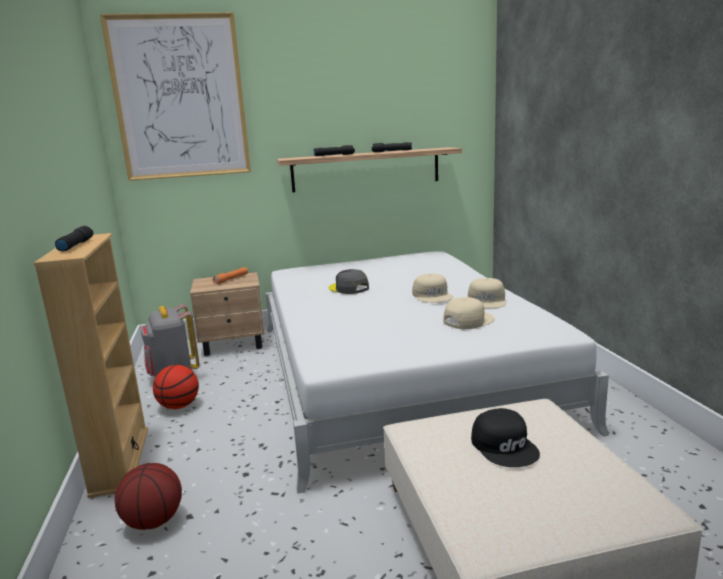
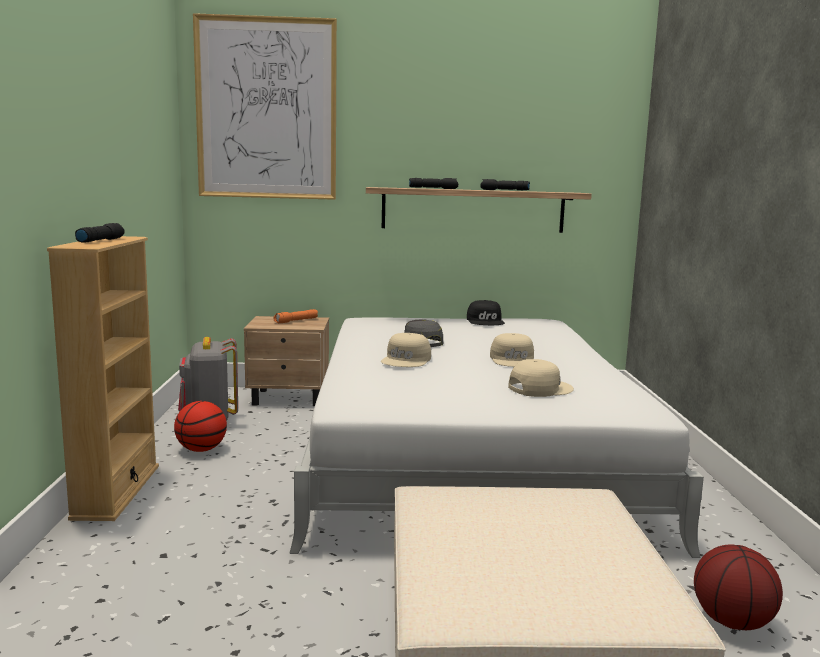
camera: 10 degrees right, 5 degrees down
(154, 521) = (125, 553): basketball -> basketball (732, 621)
(487, 301) = (578, 373): beige cap -> beige cap (407, 360)
(505, 446) = (525, 526): black cap -> black cap (486, 321)

